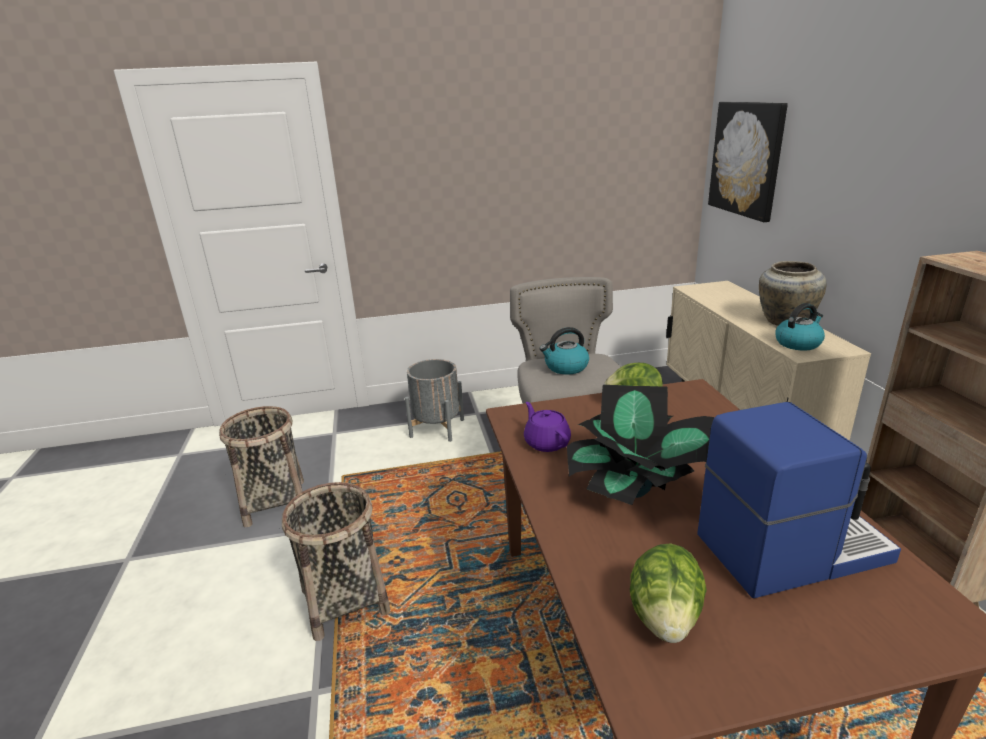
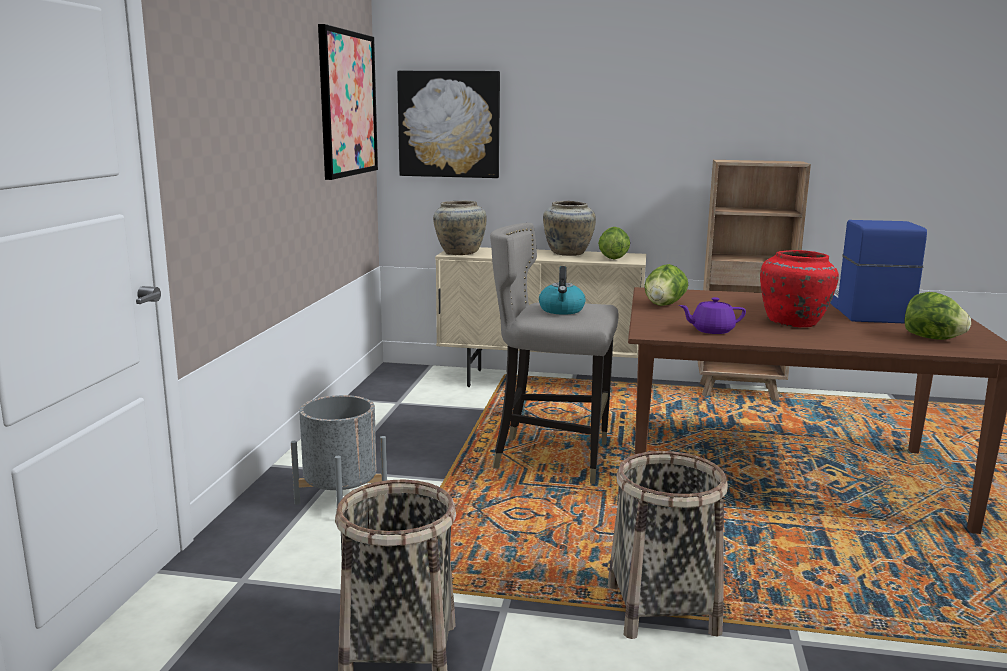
camera: 70 degrees left, 10 degrees down
(635, 490) = (794, 323): potted plant -> red vase
(636, 139) = (347, 104): none -> picture
(699, 289) = (459, 253): none -> beige vase
(798, 343) = (612, 258): kettle -> lettuce

